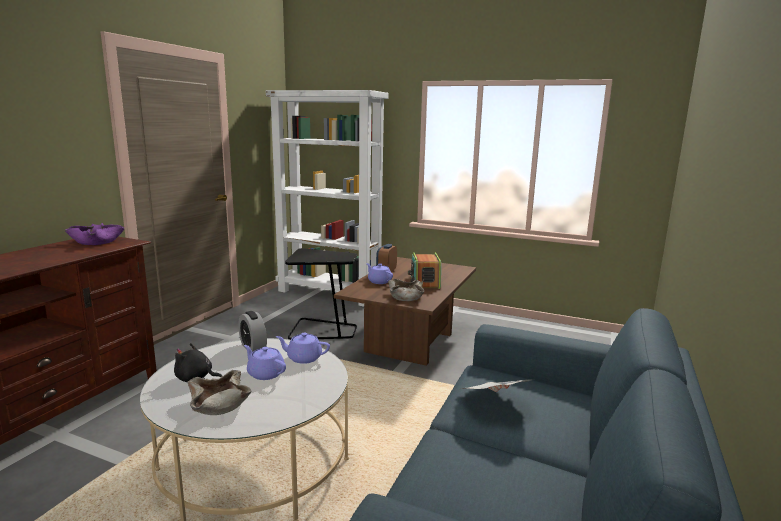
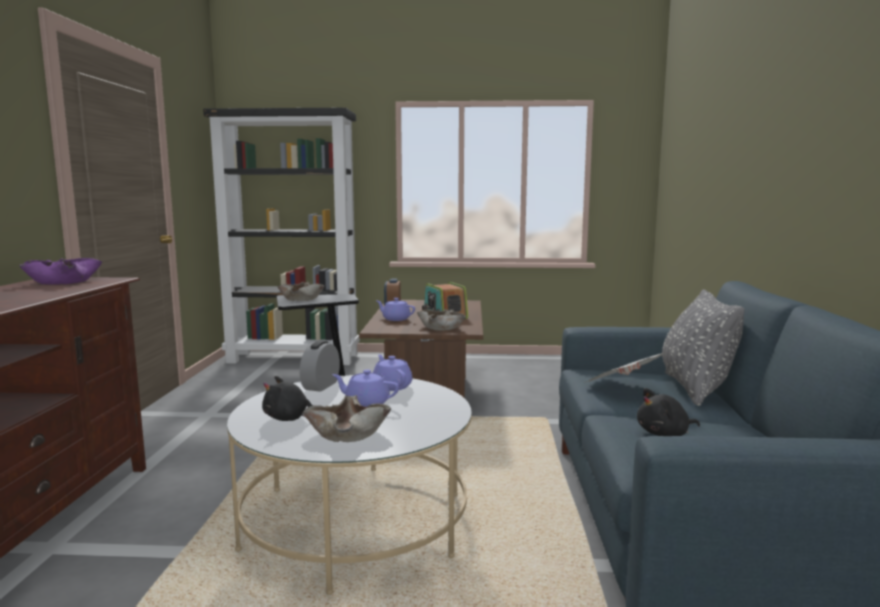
camera: 20 degrees left, 5 degrees down
(253, 347) = (321, 386): alarm clock -> alarm clock turned 75 degrees clockwise
(303, 358) = (391, 386): purple teapot -> purple teapot turned 75 degrees clockwise
(310, 254) = (301, 299): none -> beige bowl
(330, 293) = (294, 358): white bookcase -> black bookcase
(470, 474) = (665, 434): none -> black plush toy
(572, 417) = (695, 389): none -> grey pillow

